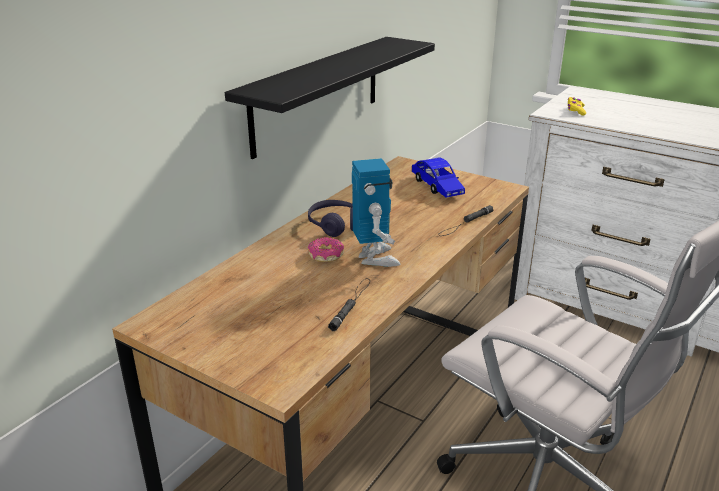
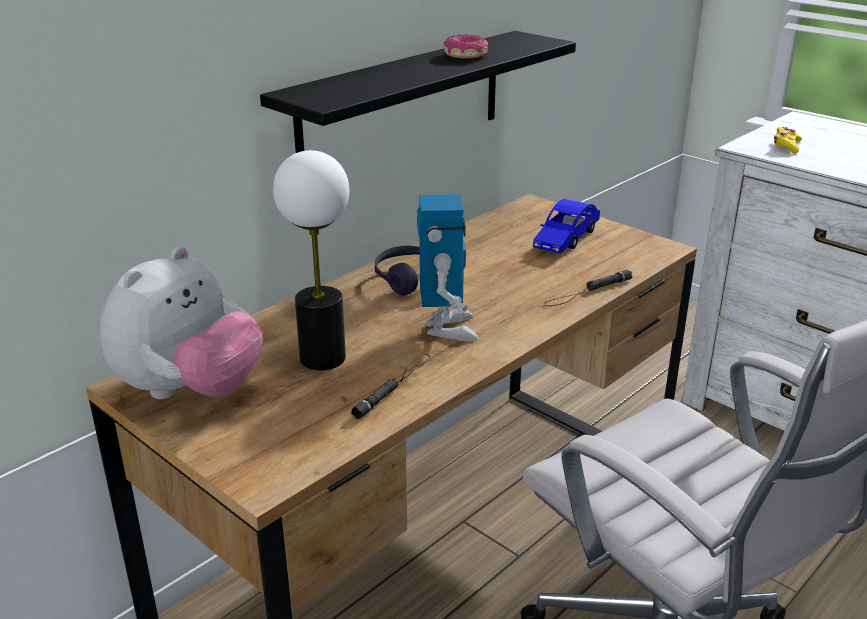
camera: 10 degrees right, 0 degrees up
(197, 323) = (190, 391): none -> plush toy
(290, 289) = (322, 358): none -> table lamp
(325, 256) = (383, 319): donut -> donut (465, 55)
(437, 186) = (566, 239): blue toy car -> blue toy car turned 45 degrees clockwise

